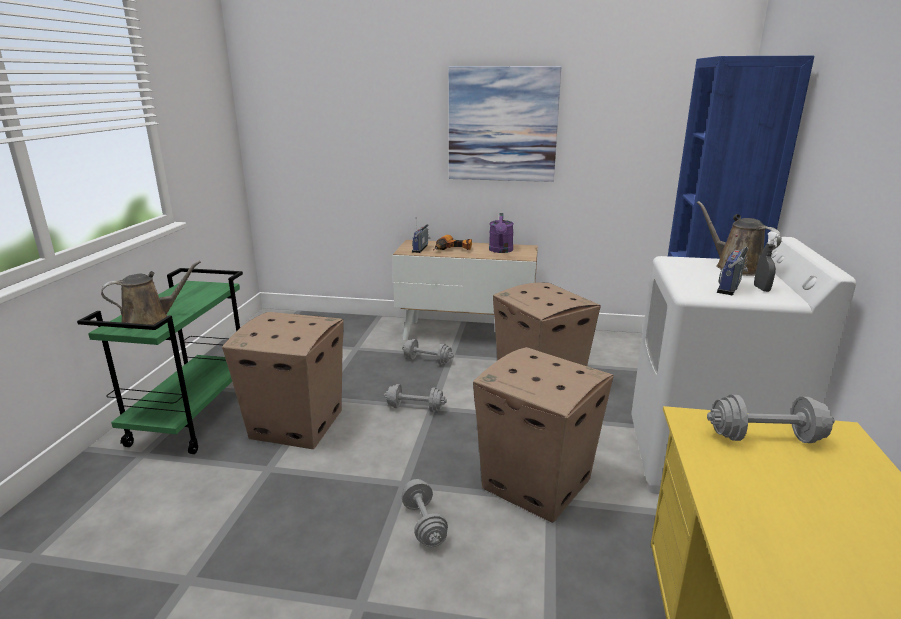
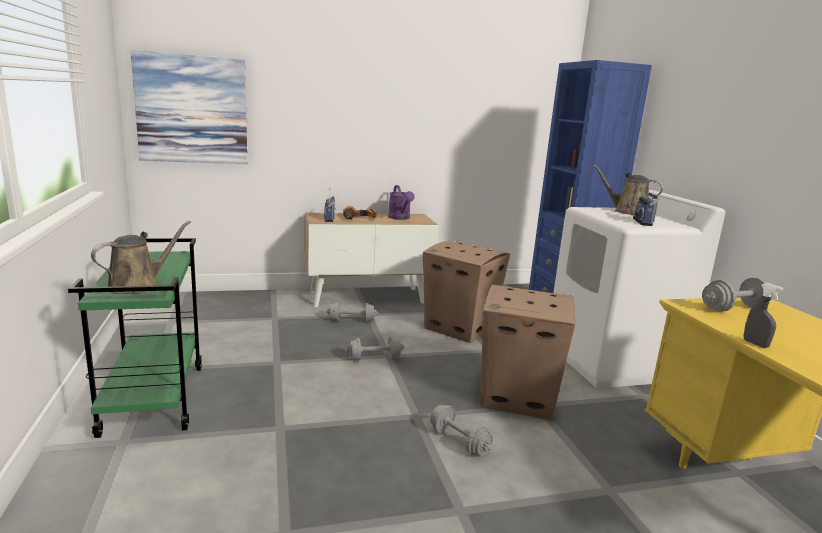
camera: 25 degrees left, 5 degrees down
(295, 424) = (272, 387): cardboard box -> none
(502, 125) = (395, 108): picture -> picture (192, 109)
(761, 289) = (661, 222): grey spray bottle -> grey spray bottle (755, 344)

